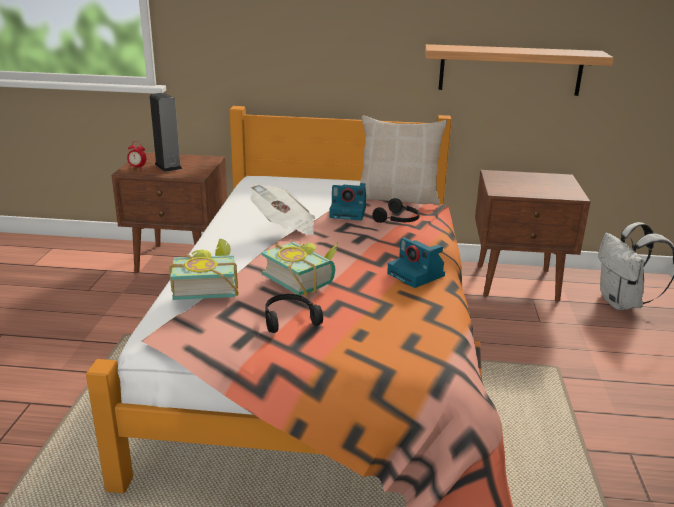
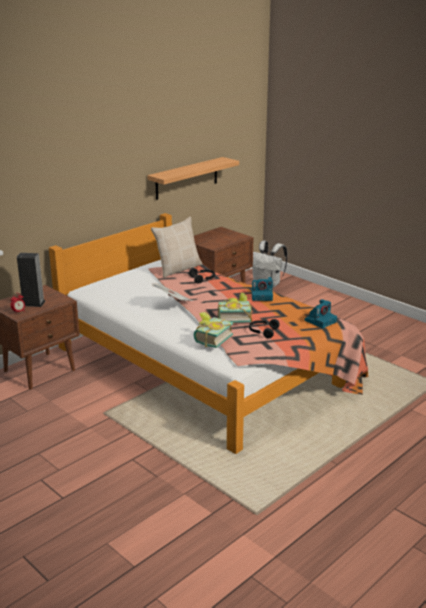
camera: 50 degrees left, 0 degrees up
(349, 212) = (177, 284): camera -> camera (320, 321)

